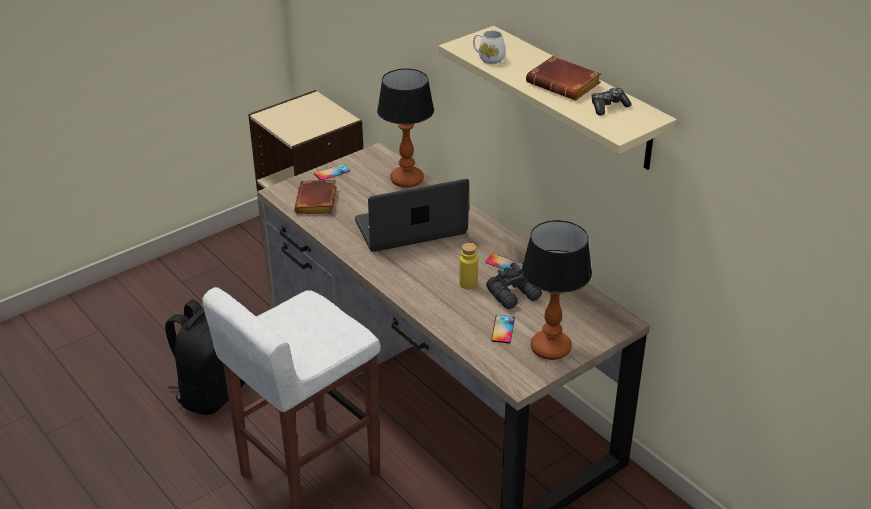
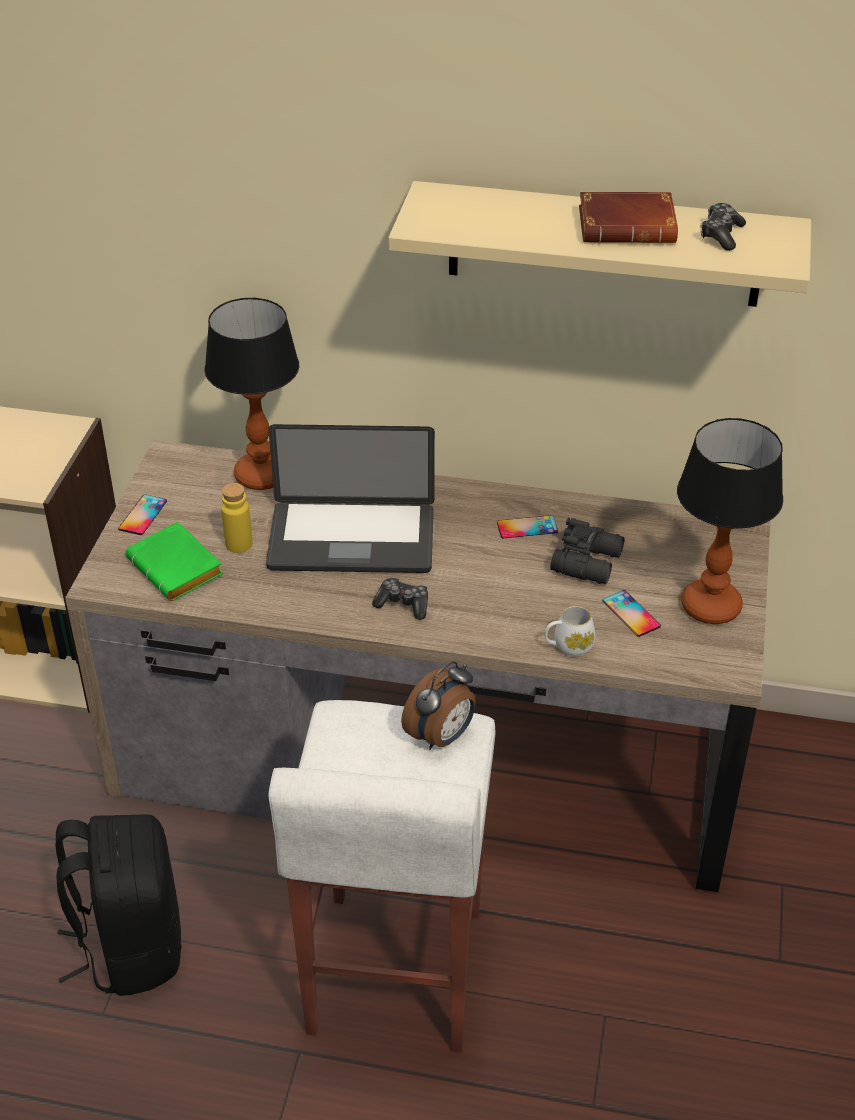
camera: 40 degrees left, 5 degrees up
(317, 202) = (179, 569): brown book -> green book
(341, 333) = (441, 737): none -> alarm clock
(396, 267) = (403, 604): none -> game controller
(410, 228) = (351, 540): laptop -> laptop turned 120 degrees counterclockwise
(468, 284) = (518, 577): yellow bottle -> yellow bottle (239, 544)
(488, 58) = (483, 230): white mug -> white mug (568, 646)

